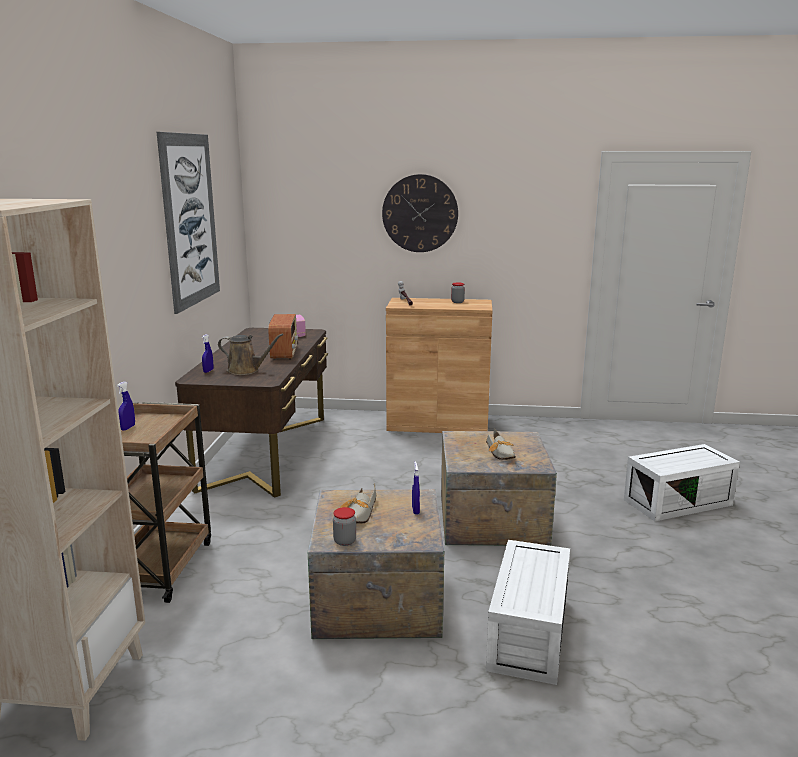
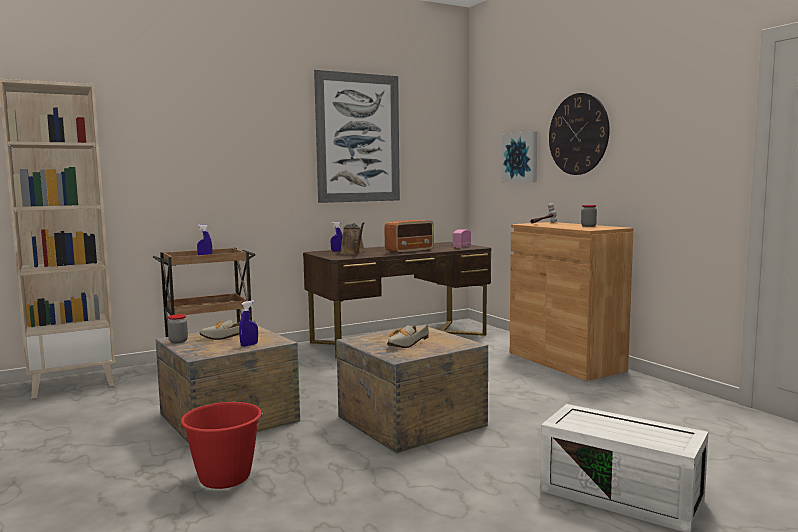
camera: 55 degrees right, 10 degrees down
(338, 231) = (520, 157): none -> picture
(530, 635) = (225, 478): white storage box -> red bucket

